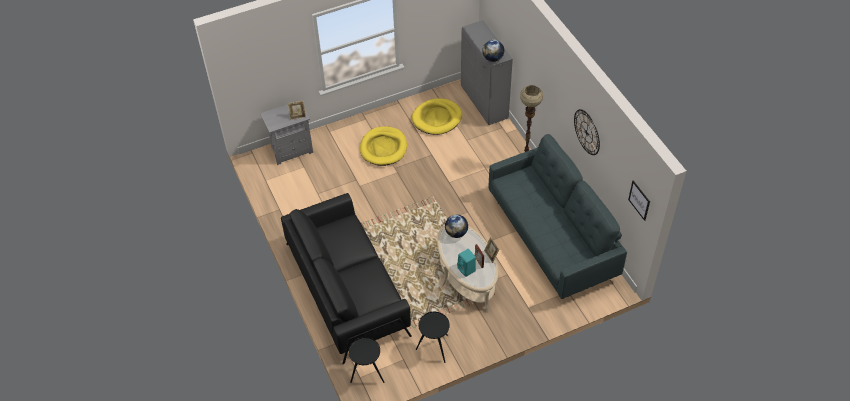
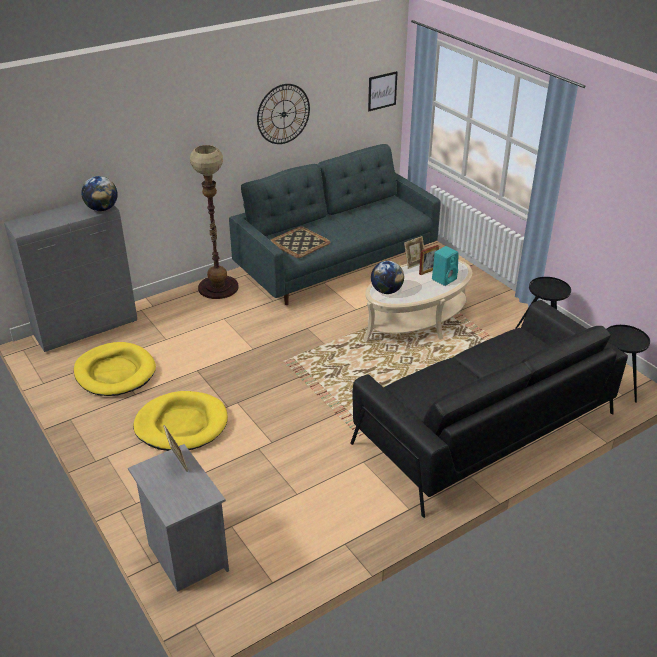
camera: 100 degrees left, 15 degrees down
(522, 188) = (300, 242): none -> tray

